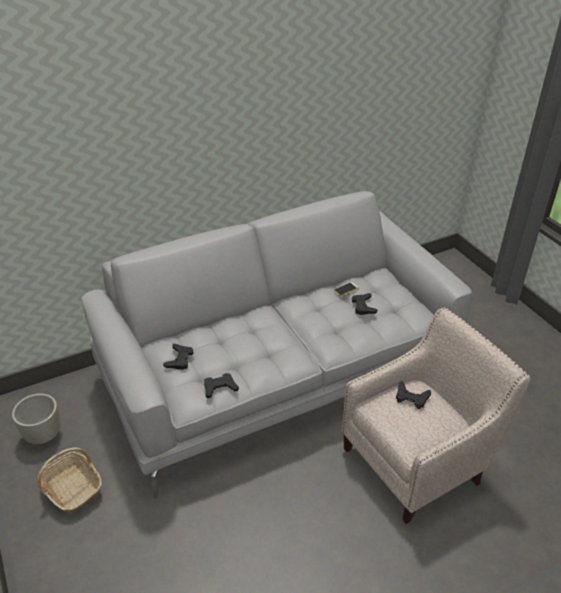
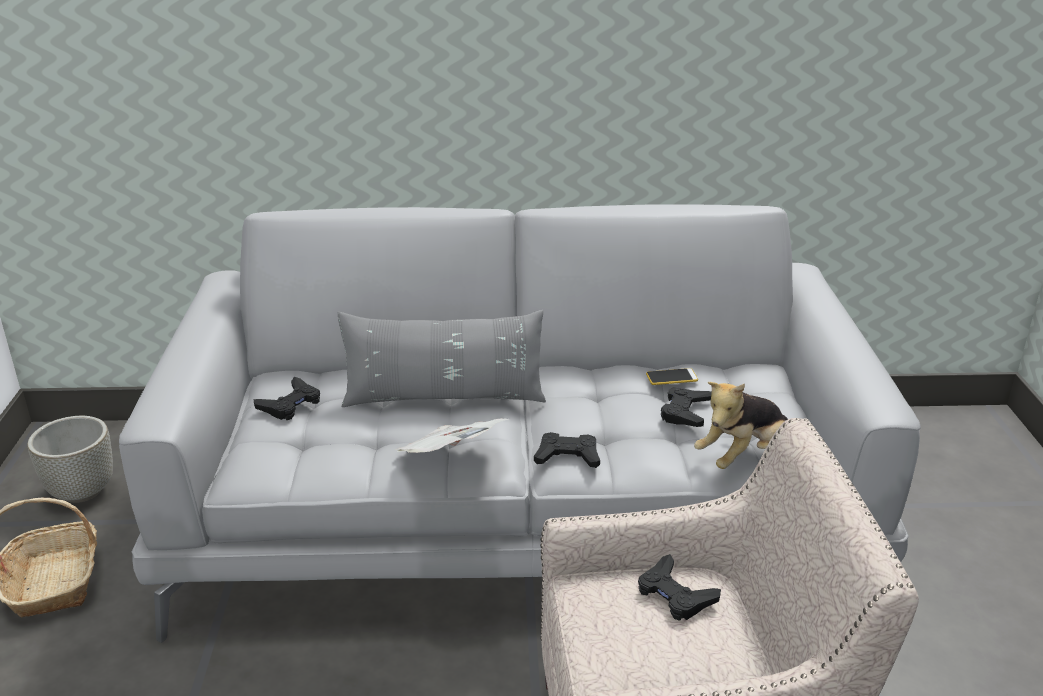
camera: 25 degrees right, 10 degrees down
(220, 388) = (317, 464): black game controller -> black game controller (567, 456)
(250, 331) = (444, 397): none -> grey pillow
(280, 365) = (451, 460): none -> newspaper
(400, 322) = (742, 455): none -> plush toy

